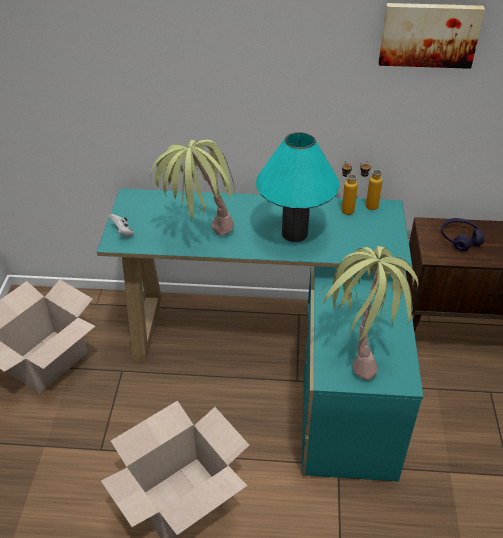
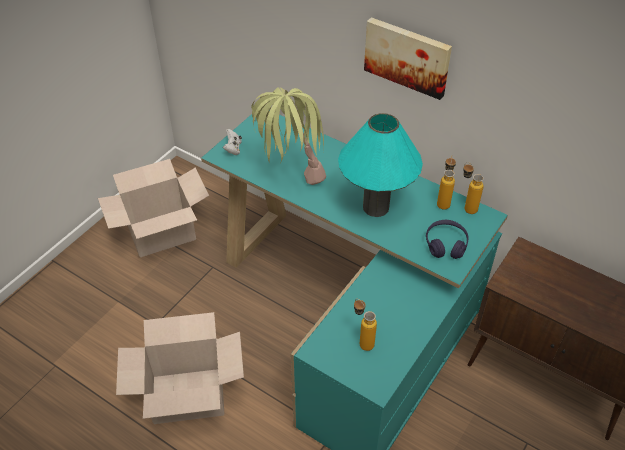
camera: 30 degrees right, 5 degrees up
(361, 350) = (362, 341): potted plant -> bottle
(429, 34) = (551, 58): picture -> picture (407, 56)
(460, 239) = (546, 278): purple headphones -> purple headphones (445, 244)

